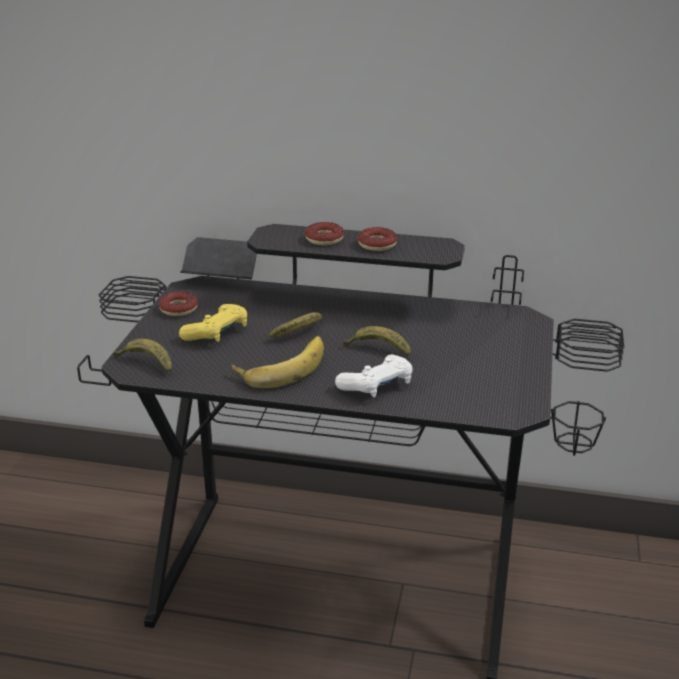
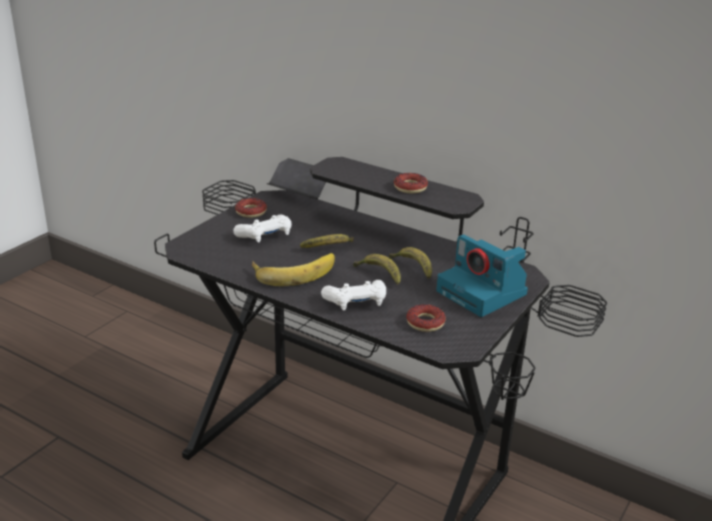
camera: 20 degrees right, 0 degrees up
(146, 363) = (197, 247): banana -> banana (413, 268)
(217, 333) = (265, 235): yellow game controller -> white game controller
(324, 239) = (371, 176): donut -> donut (425, 323)
(500, 346) = (483, 293): none -> camera

